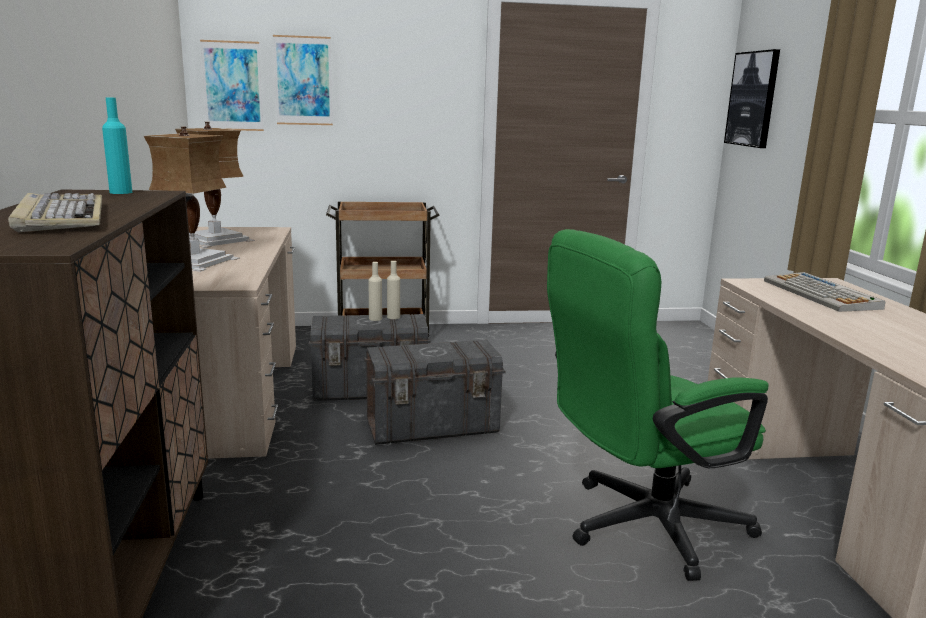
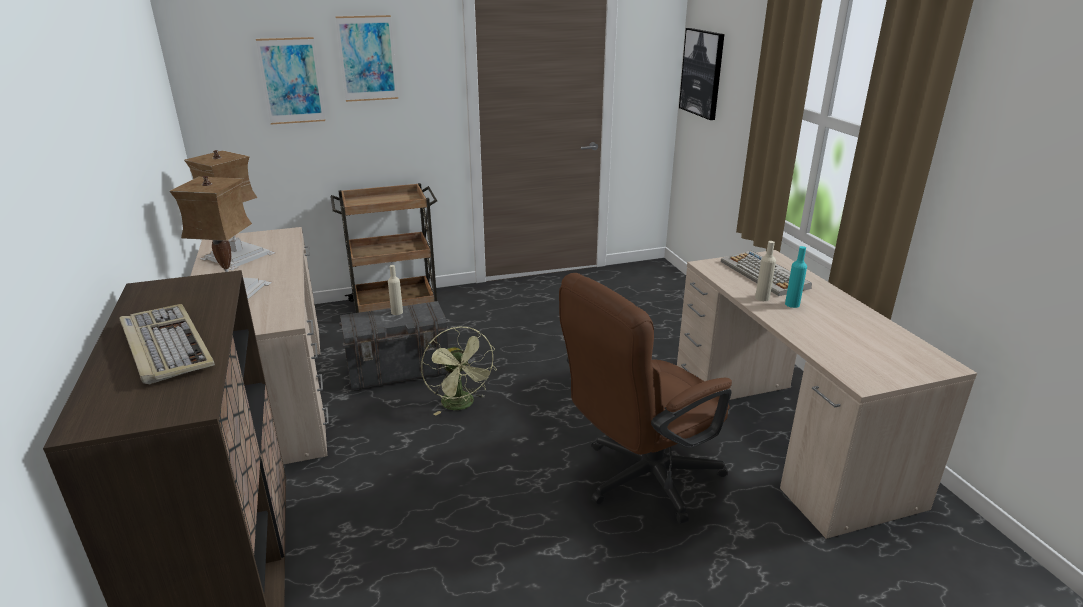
camera: 10 degrees left, 10 degrees up
(121, 192) = (186, 283): turquoise bottle -> turquoise bottle (792, 304)
(232, 86) = (221, 91): picture -> picture (367, 58)
(393, 317) = (412, 308): beige bottle -> beige bottle (762, 298)
(433, 427) = (461, 405): grey storage box -> green fan
(640, 527) = (640, 480): green office chair -> brown office chair

